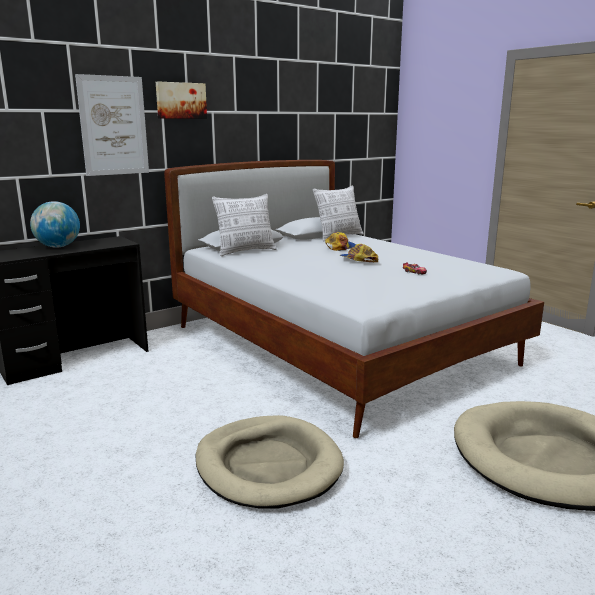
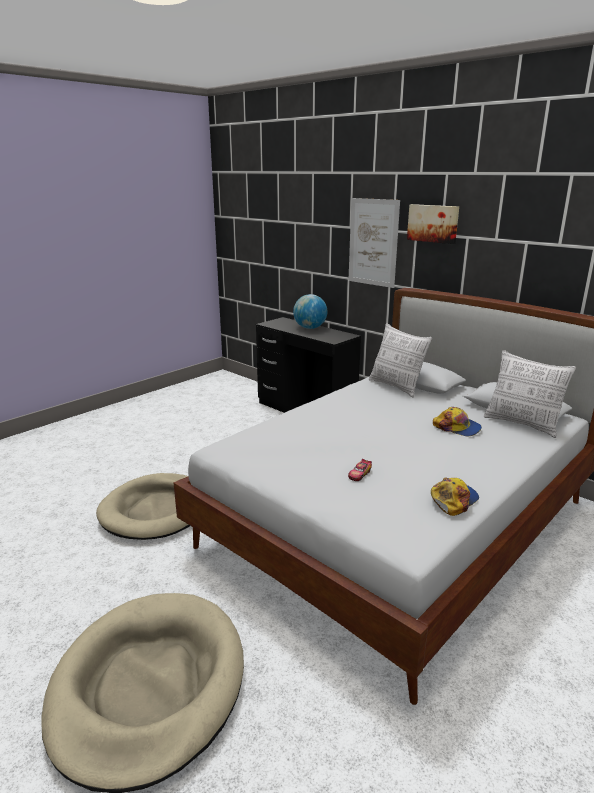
camera: 80 degrees right, 5 degrees up
(358, 260) = (389, 438): cap -> cap (453, 499)

